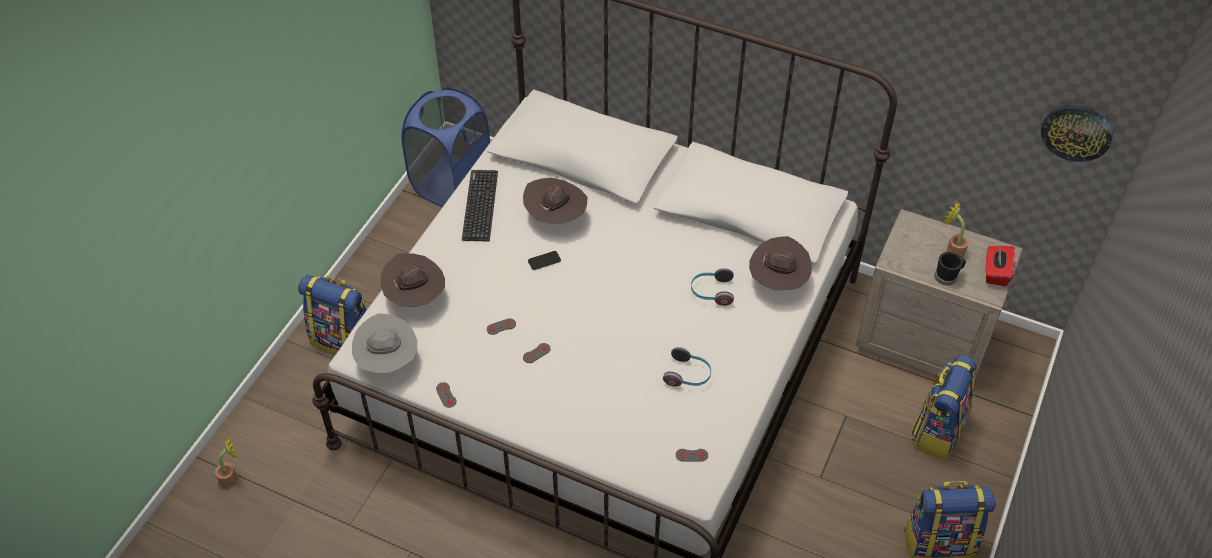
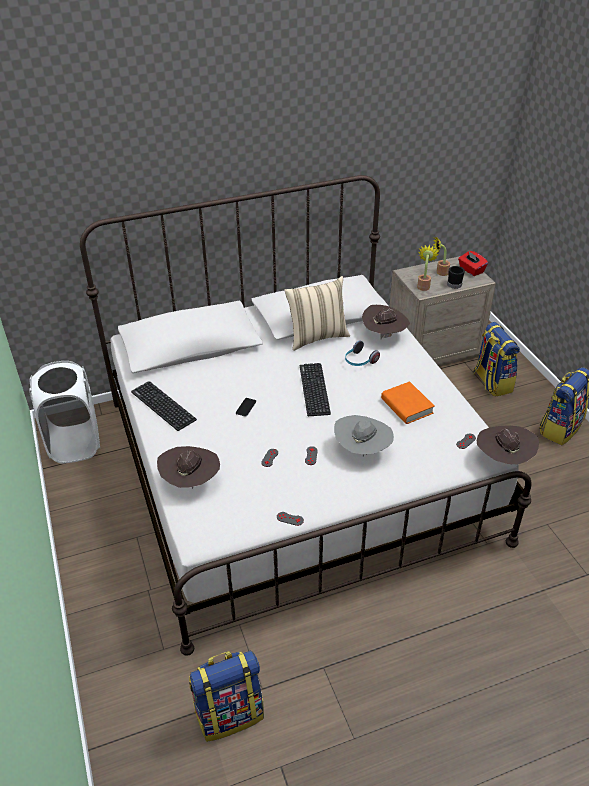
camera: 45 degrees left, 10 degrees down
(232, 477) = (136, 737): potted plant -> potted plant (423, 285)
(344, 340) = (112, 582): backpack -> backpack (229, 713)
(388, 361) = (224, 529): grey hat -> grey hat (362, 450)
(451, 183) = (74, 443): blue laundry basket -> white laundry basket
(556, 217) = (221, 382): brown hat -> brown hat (503, 459)
(627, 290) = (314, 389): none -> keyboard
(688, 375) = (406, 406): headphones -> orange book
(707, 233) = (317, 337): none -> beige pillow
(1076, 132) = (478, 158): wall clock -> none

